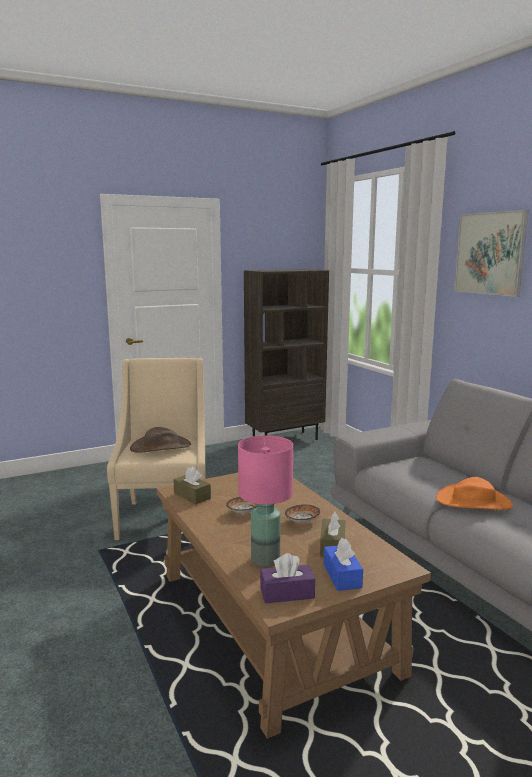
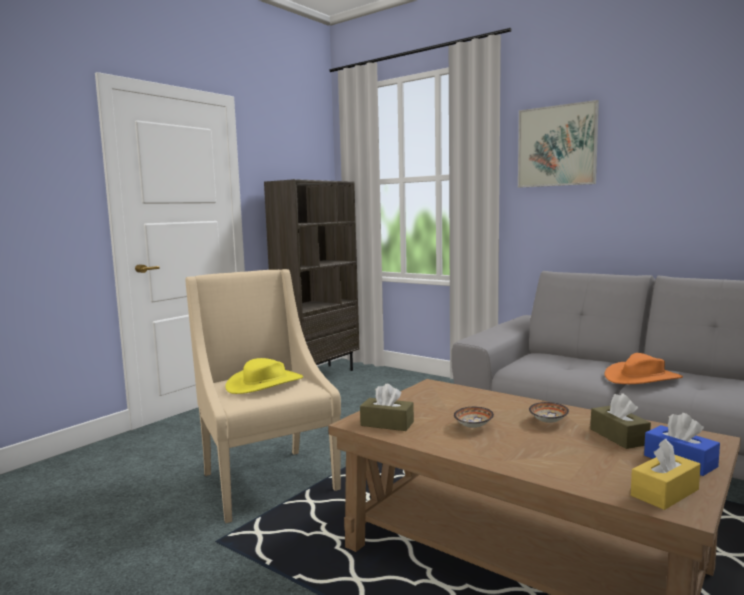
camera: 25 degrees left, 5 degrees down
(160, 447) = (265, 383): brown hat -> yellow hat
(266, 560) = (583, 466): pink table lamp -> none
(287, 593) = (664, 492): purple tissue box -> yellow tissue box

